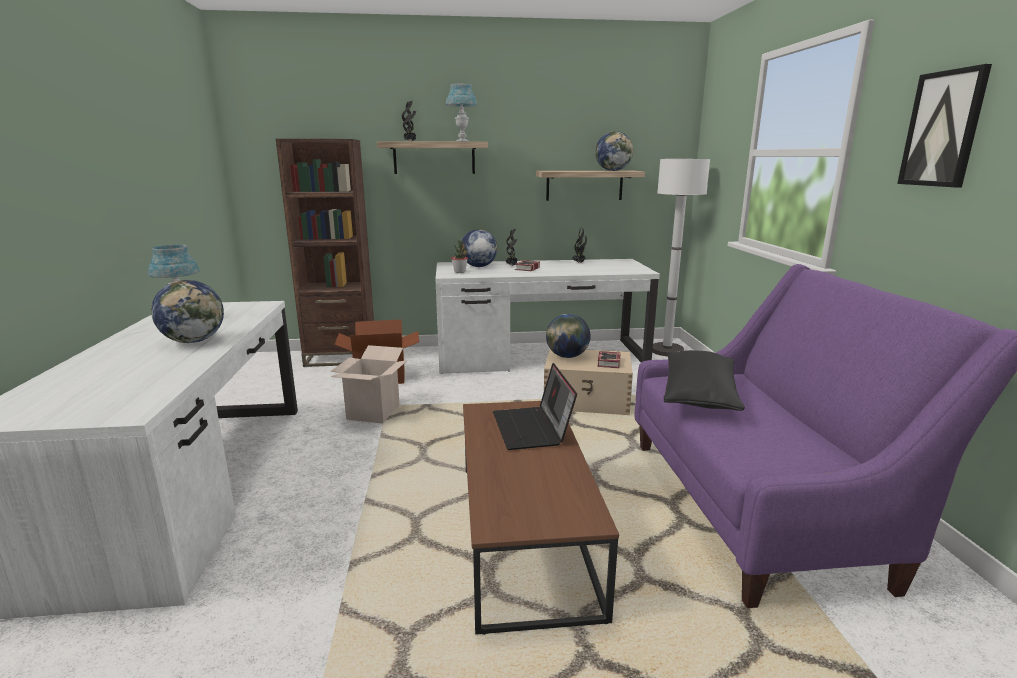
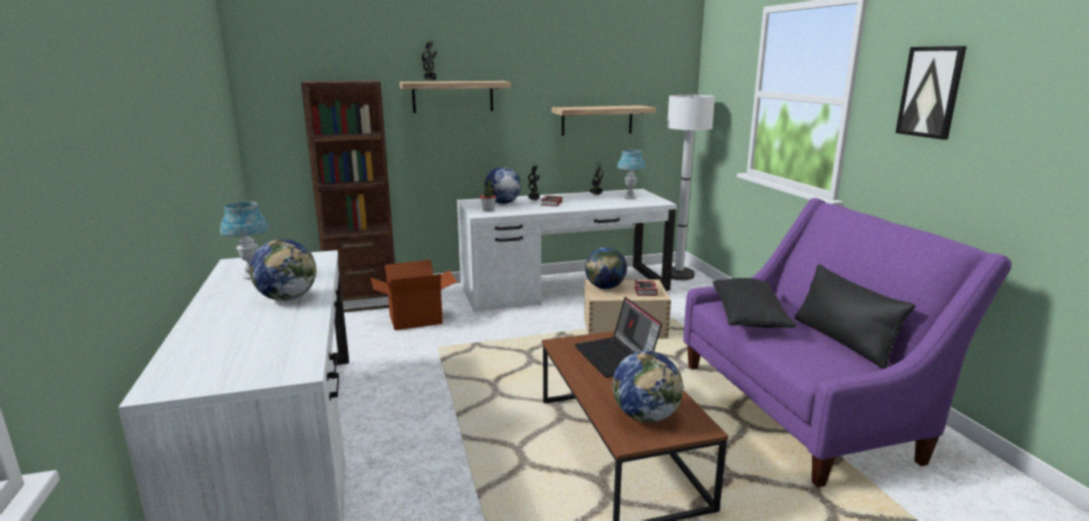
camera: 10 degrees left, 0 degrees up
(373, 412) = (426, 355): cardboard box -> none
(462, 141) = (484, 81): blue table lamp -> blue table lamp (630, 198)
(613, 170) = (626, 107): globe -> globe (646, 416)
(805, 431) = (842, 341): none -> black pillow

